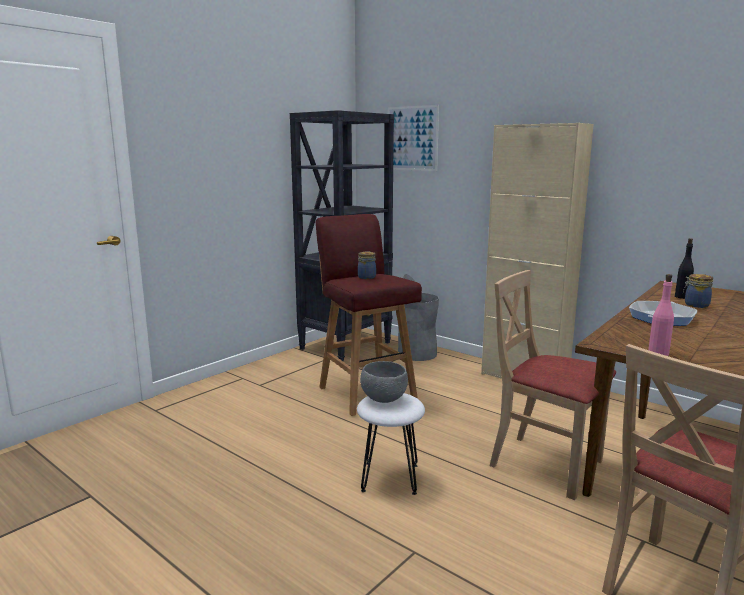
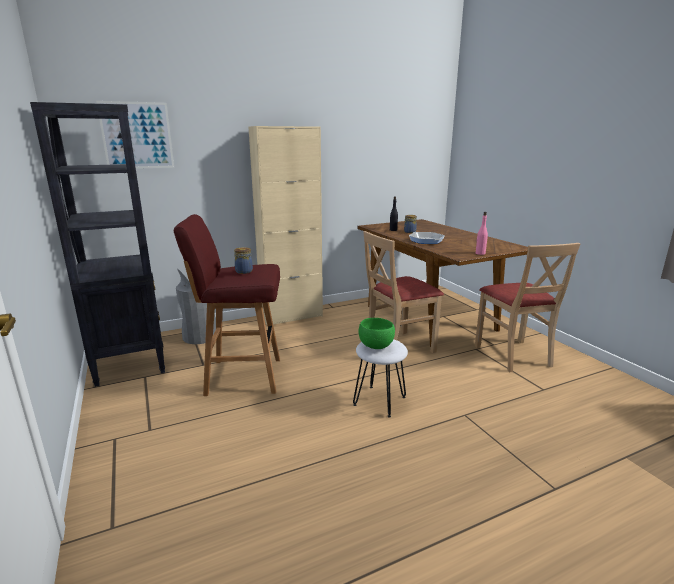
camera: 65 degrees left, 5 degrees up
(383, 399) = (376, 346): grey bowl -> green bowl

